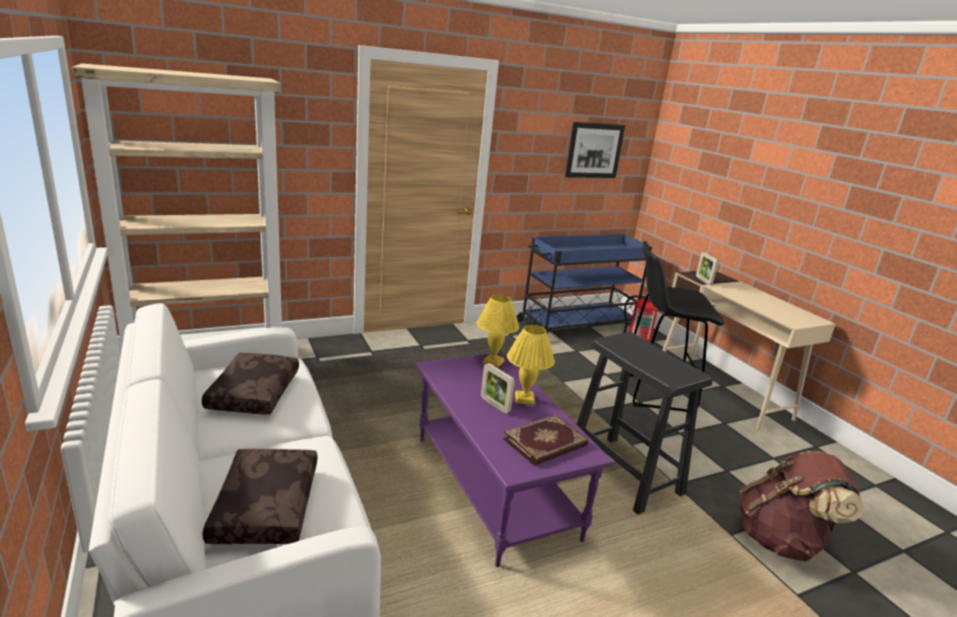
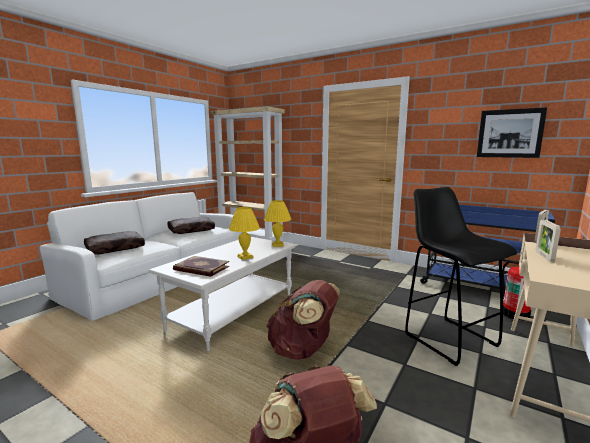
camera: 60 degrees right, 10 degrees down
(492, 486) = (233, 312): purple coffee table -> white coffee table
(495, 405) = (228, 253): picture frame -> picture frame (544, 256)
(624, 473) = (303, 350): black stool -> brown backpack

